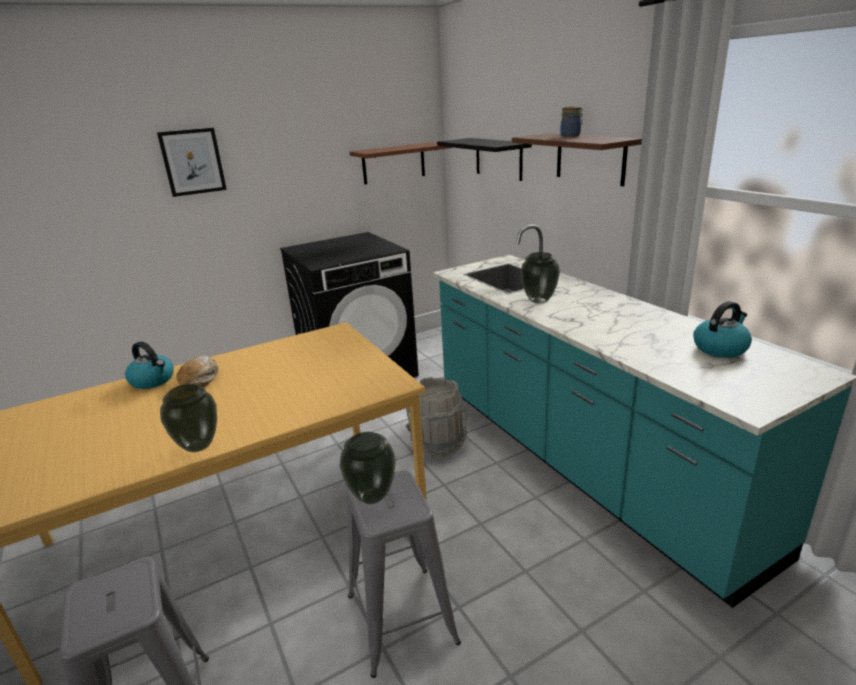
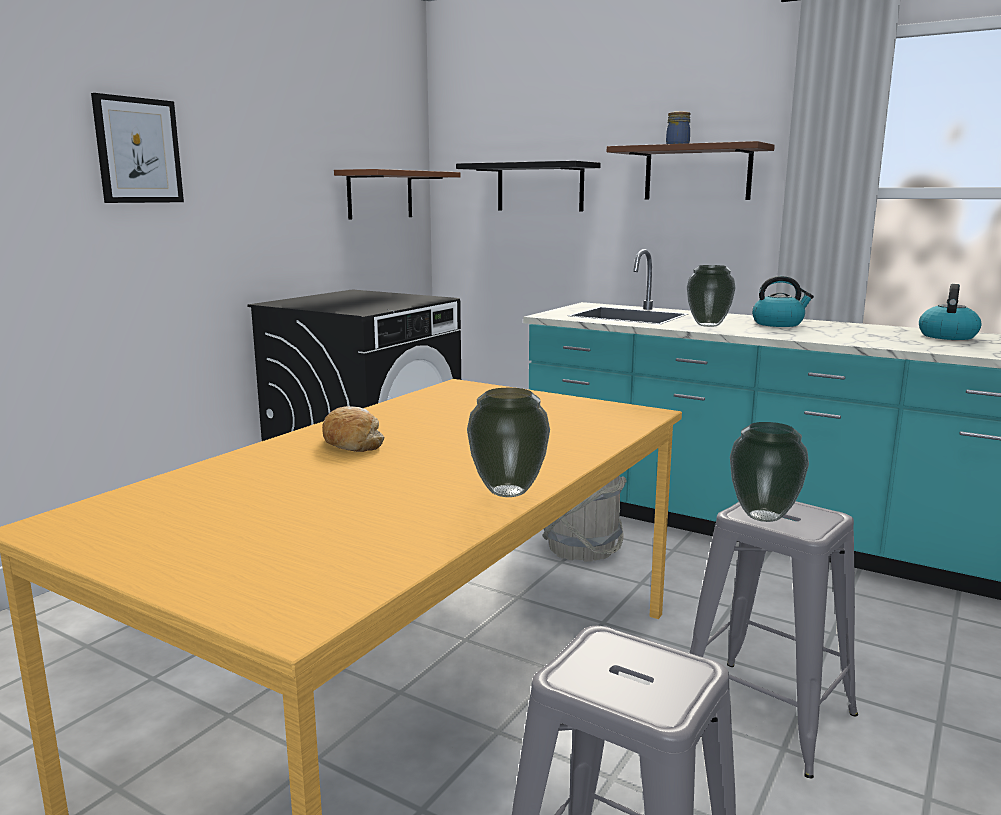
camera: 30 degrees left, 10 degrees down
(153, 380) = (270, 453): kettle -> kettle (778, 324)

